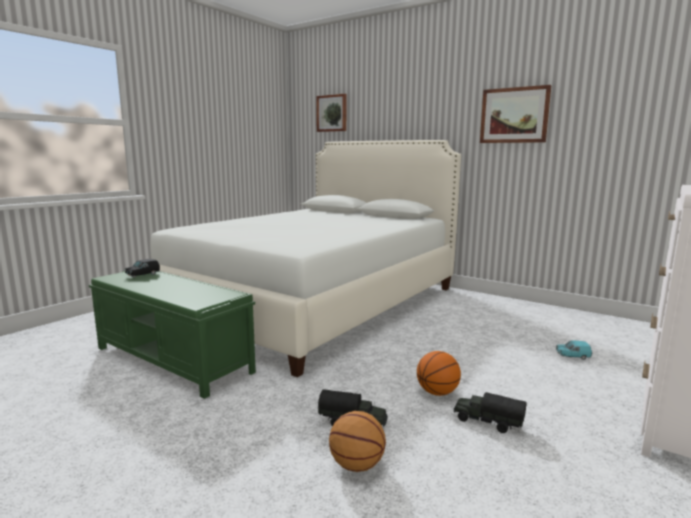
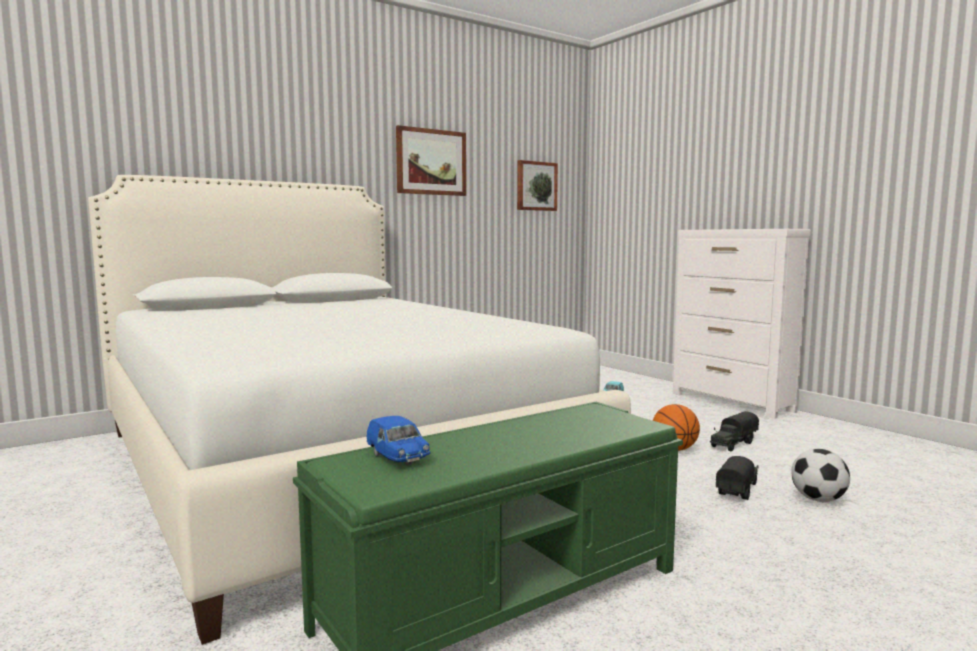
camera: 70 degrees left, 5 degrees down
(143, 275) = (398, 458): black toy car -> blue toy car
(332, 113) = (114, 118): picture -> picture (536, 186)
(356, 465) = (818, 500): basketball -> football

